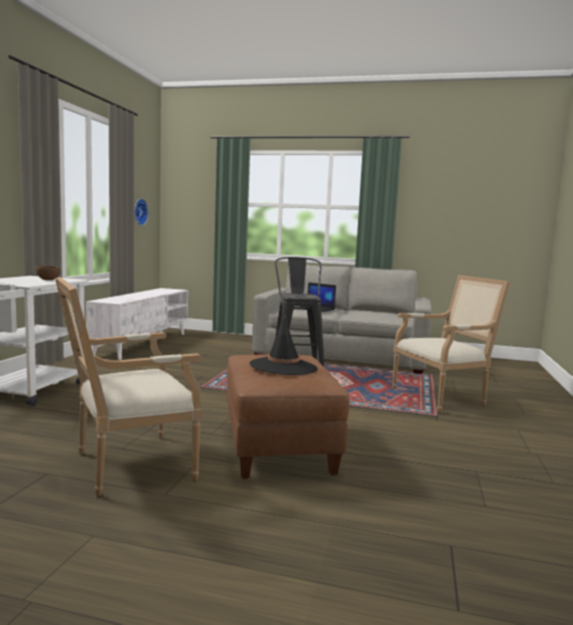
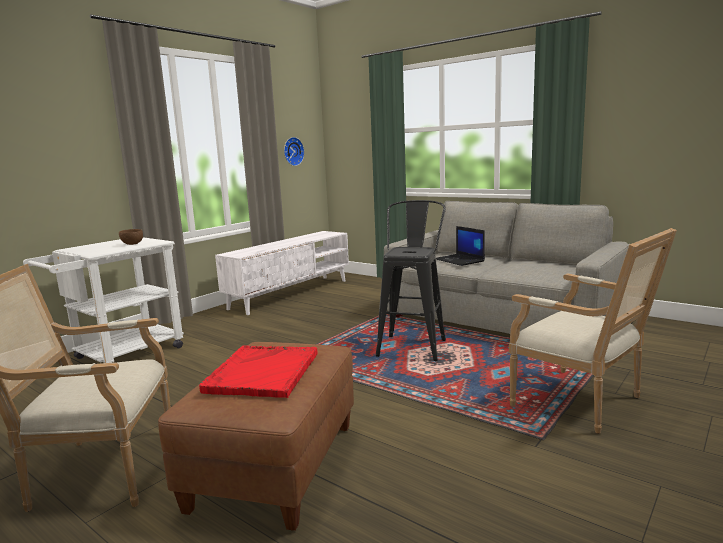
camera: 25 degrees right, 5 degrees up
(283, 367) = (262, 373): black hat -> red tray
(442, 397) = (583, 403): armchair -> armchair turned 45 degrees clockwise

